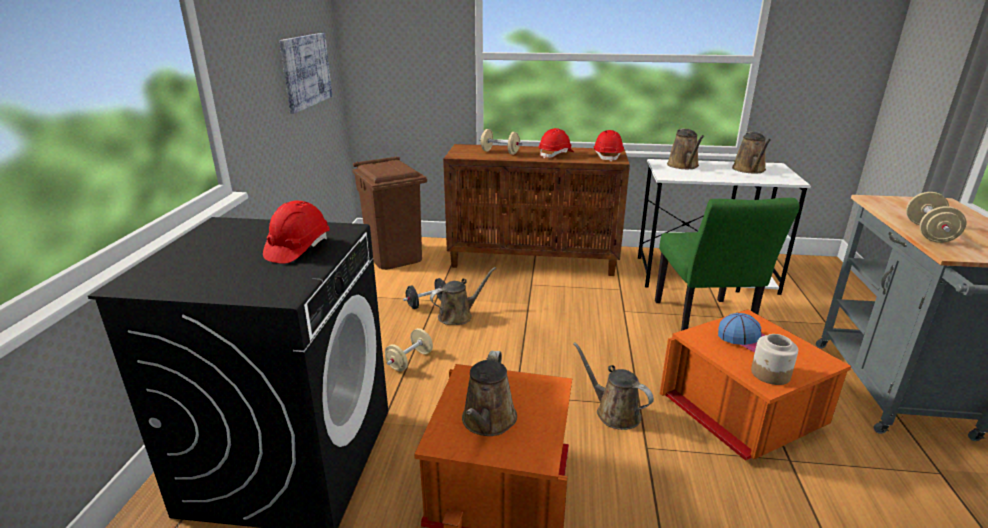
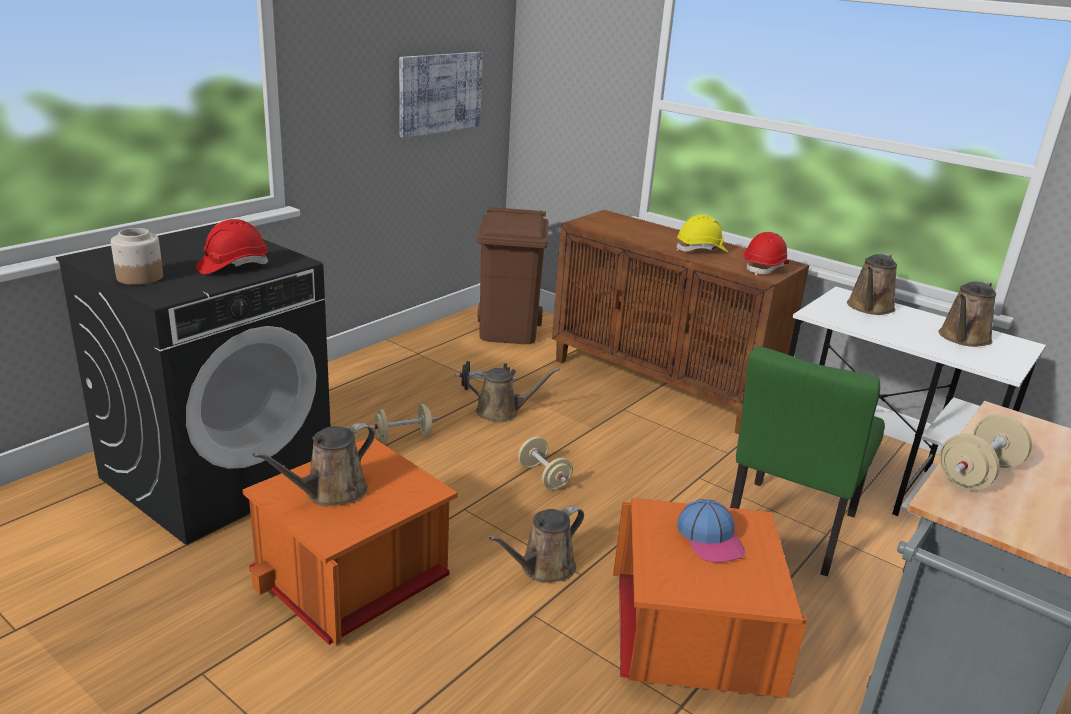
camera: 30 degrees right, 0 degrees up
(500, 152) = (637, 231): beige dumbbell -> beige dumbbell (544, 477)
(556, 154) = (701, 250): red hard hat -> yellow hard hat
(614, 412) = (543, 568): brown watering can -> brown watering can turned 120 degrees counterclockwise
(770, 374) = (678, 581): jar -> jar (139, 277)

